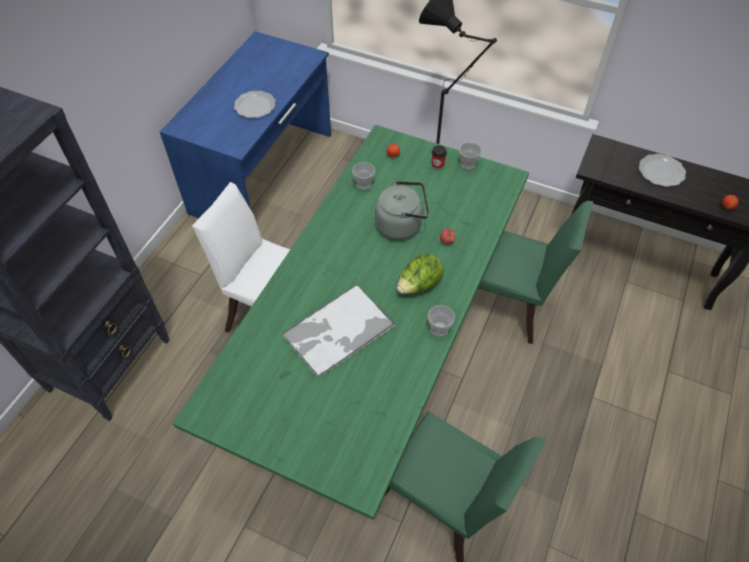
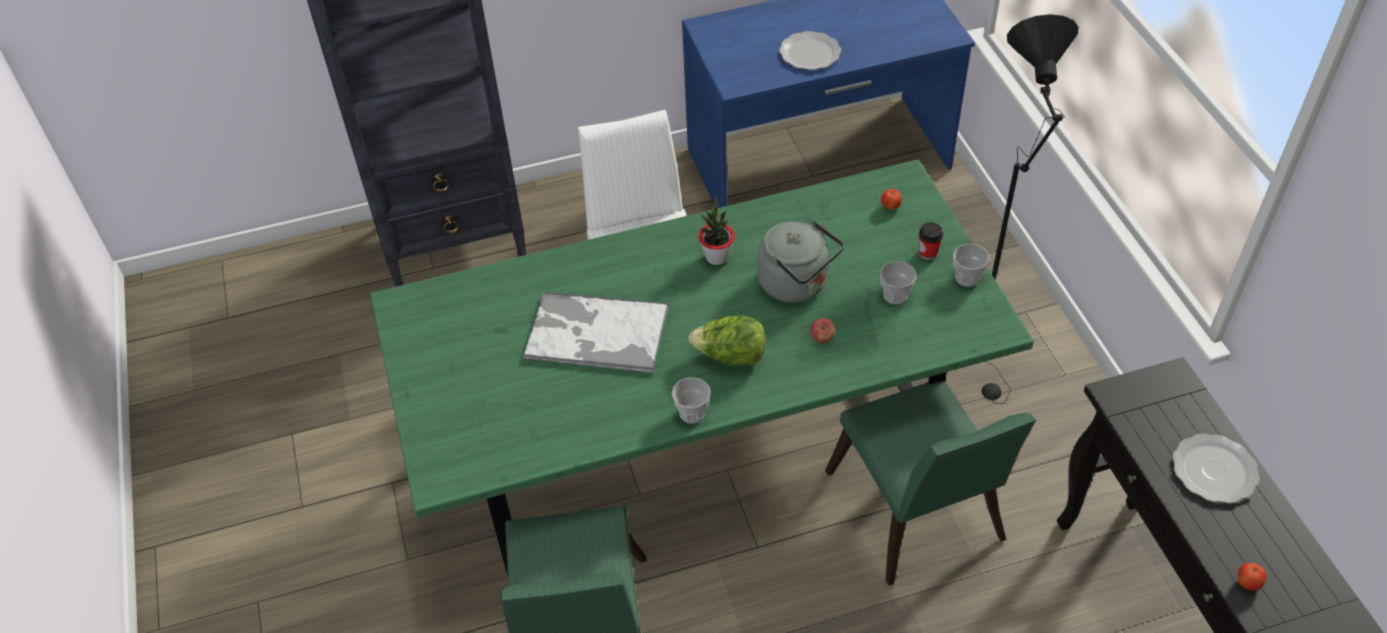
camera: 50 degrees right, 5 degrees down
(345, 241) = (717, 257): none -> potted plant
(363, 184) = (815, 213): cup -> cup (895, 295)

